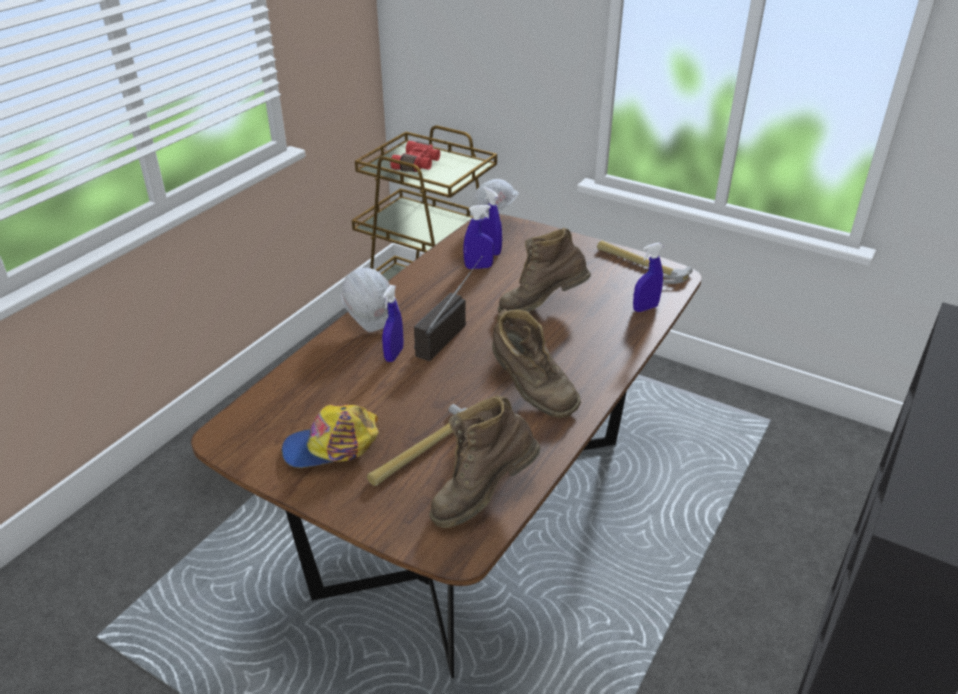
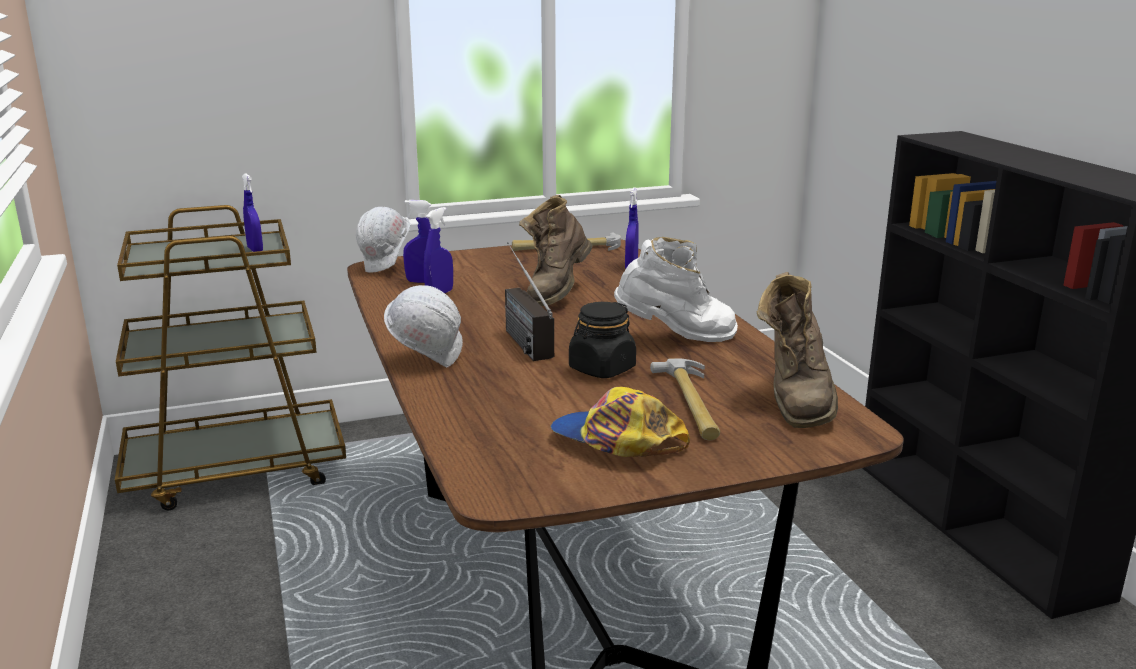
camera: 50 degrees left, 15 degrees down
(332, 446) = (616, 441): cap -> cap turned 105 degrees clockwise
(394, 355) = (511, 368): blue spray bottle -> blue spray bottle (255, 250)
(418, 165) = (194, 255): red binoculars -> none
(435, 388) = (602, 369): none -> black jar
(530, 392) = (676, 337): brown boot -> white boot

